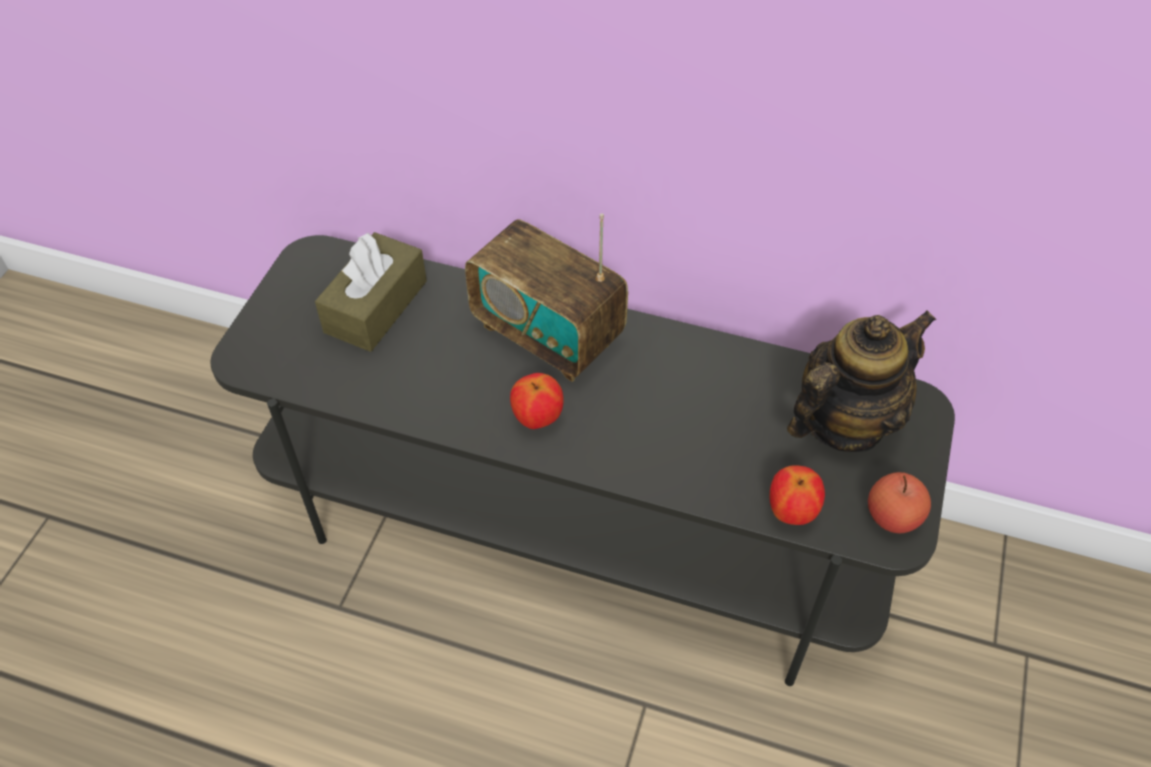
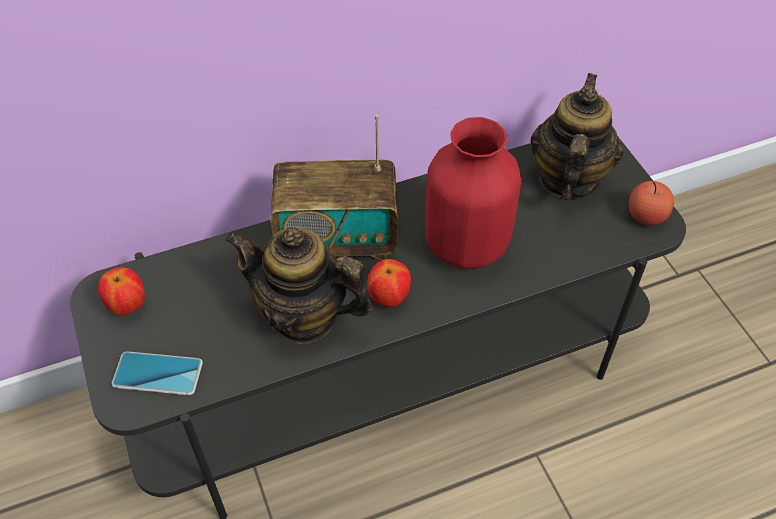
camera: 40 degrees left, 0 degrees up
(287, 352) = (157, 374): none -> phone
(376, 306) = (192, 297): brown tissue box -> none
(447, 384) = (304, 316): none -> teapot
(663, 420) = (467, 246): none -> red vase
(791, 512) = (594, 251): apple -> apple (127, 306)

